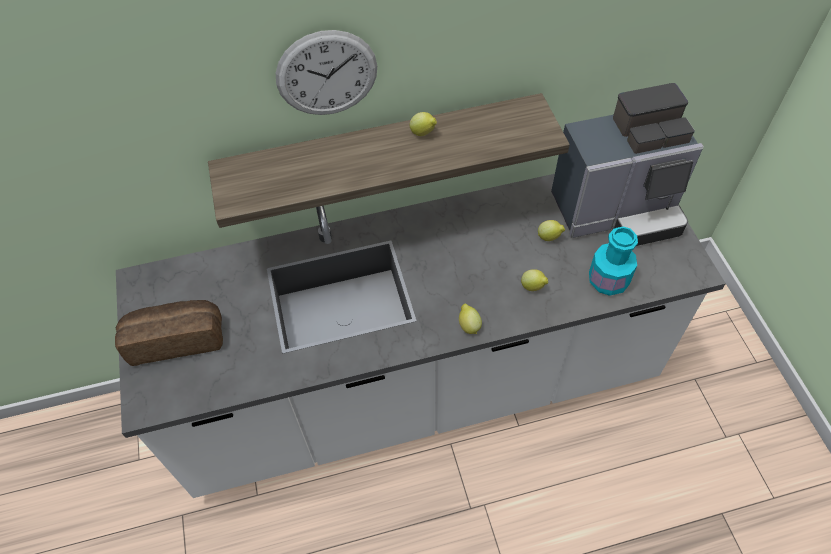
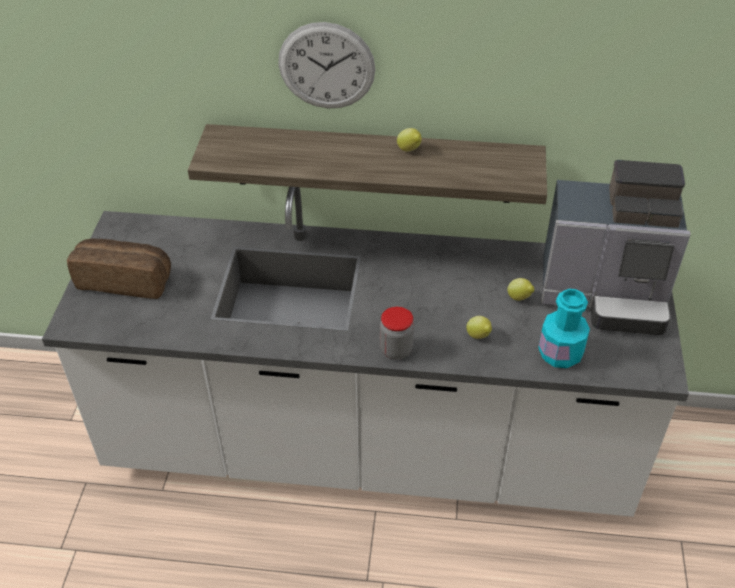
camera: 20 degrees right, 10 degrees down
(468, 325) = (396, 350): lemon -> jar

